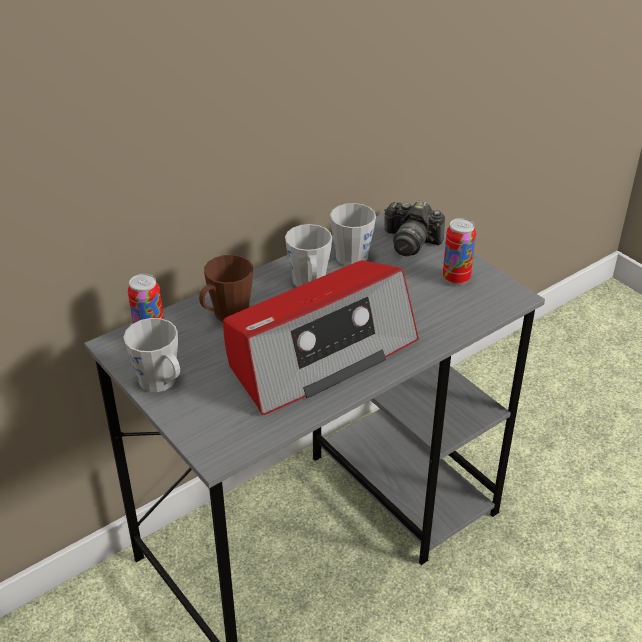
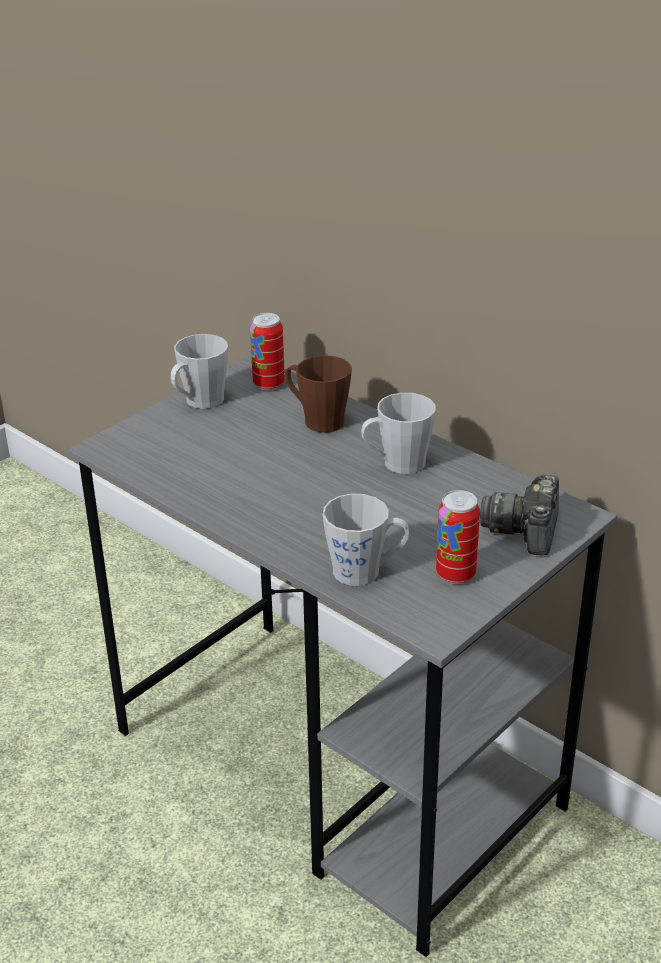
camera: 80 degrees right, 5 degrees down
(319, 354) = (267, 485): radio -> none
(353, 253) = (476, 487): grey mug -> grey mug (365, 571)

